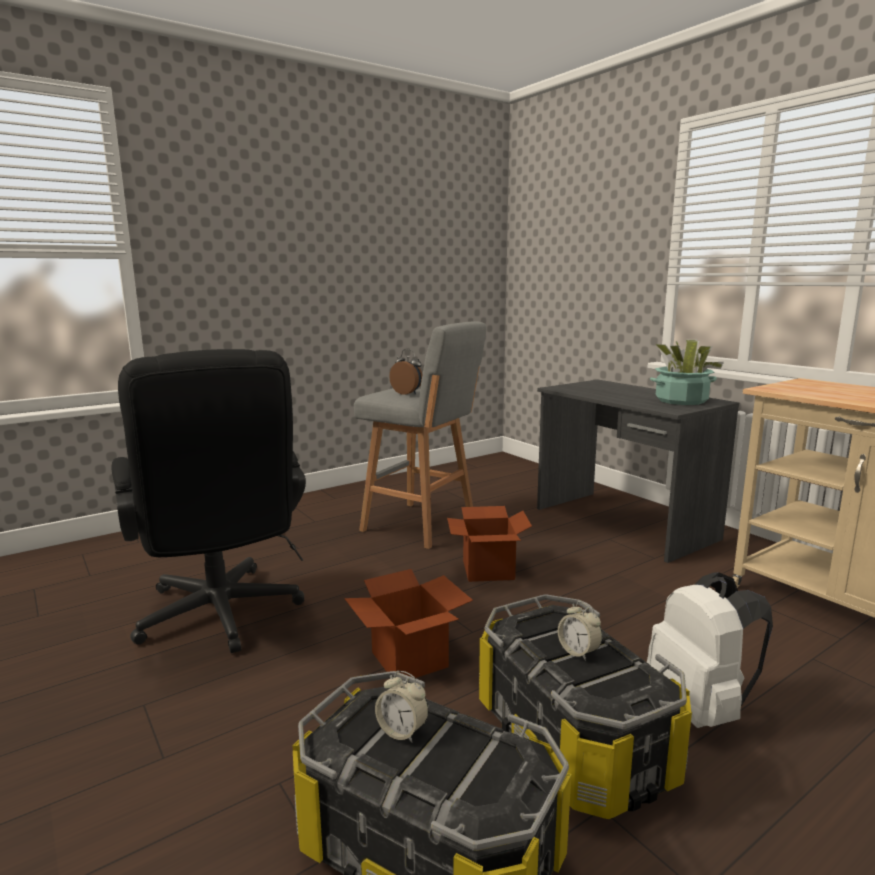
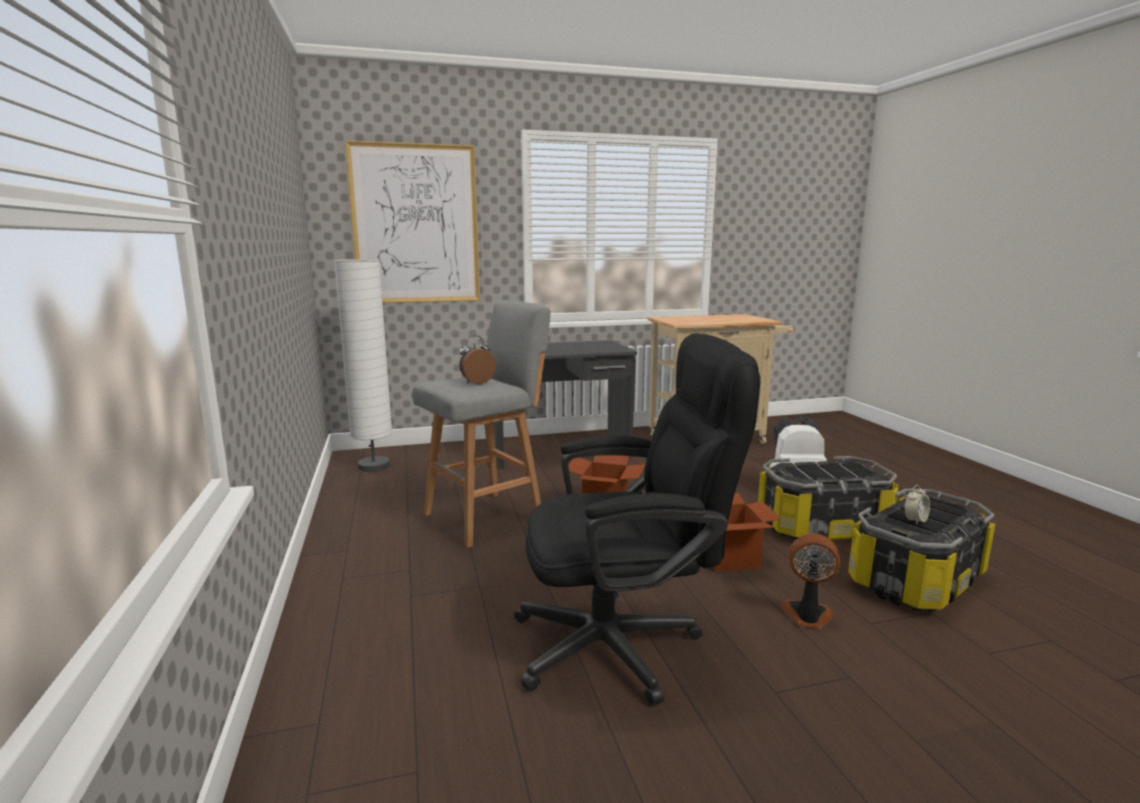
camera: 70 degrees left, 0 degrees up
(286, 725) = (807, 616): none -> fan
(486, 469) = (374, 466): none -> white floor lamp
(573, 246) = (416, 225): none -> picture
(578, 652) = (828, 471): alarm clock -> none
(681, 401) = (595, 345): potted plant -> none

